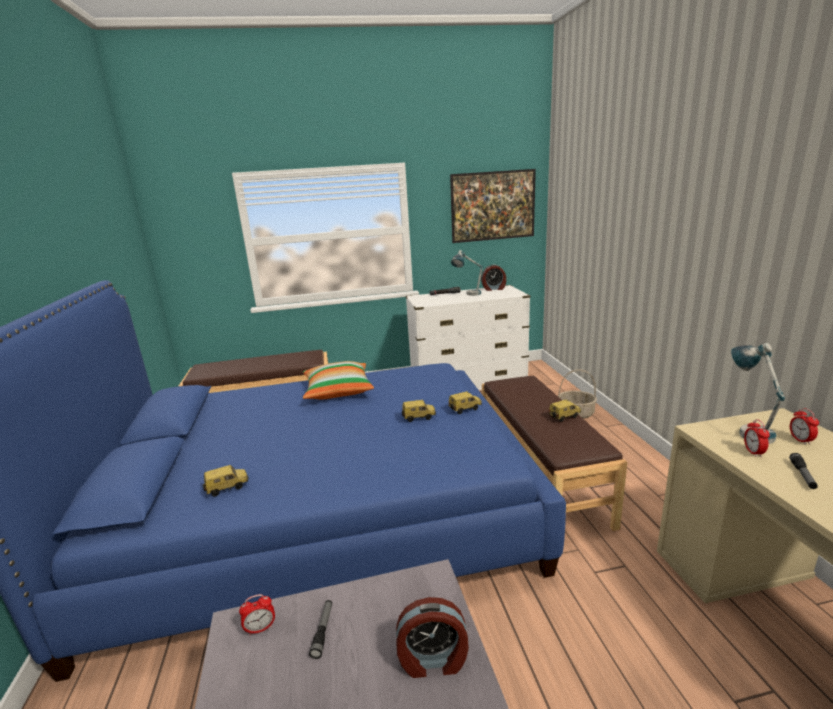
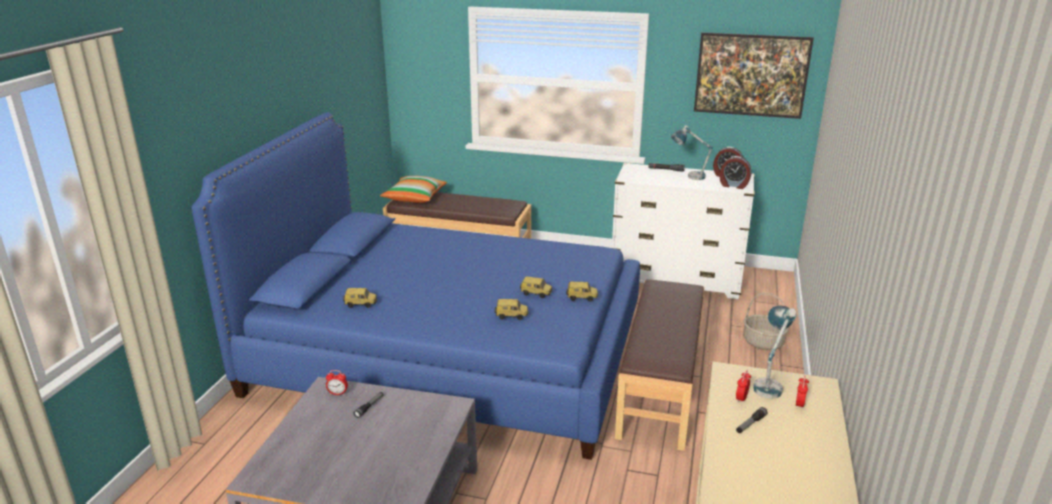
camera: 25 degrees right, 5 degrees up
(338, 390) = (494, 250): pillow -> pillow (414, 198)
(433, 660) = (417, 442): alarm clock -> alarm clock (733, 185)
(564, 417) = (679, 333): toy car -> toy car (511, 316)

